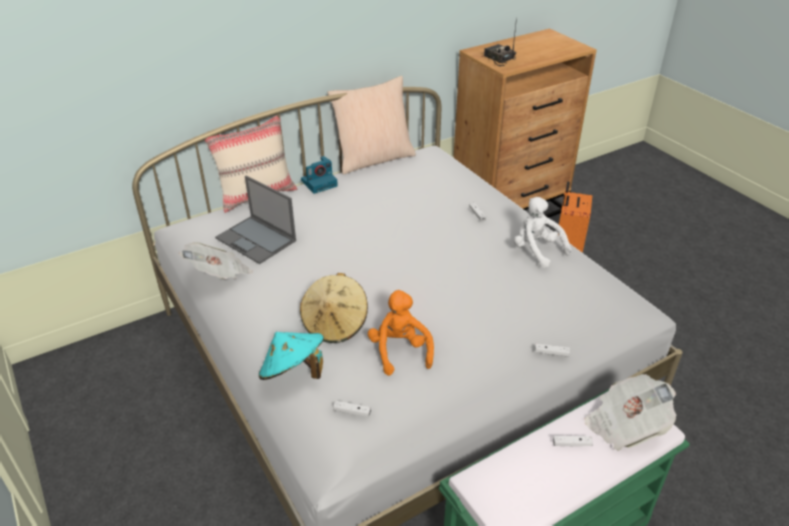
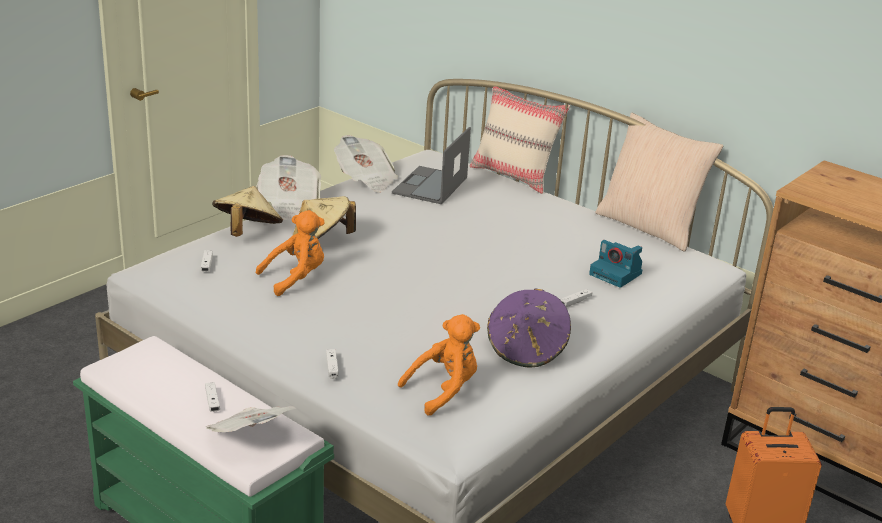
camera: 70 degrees right, 10 degrees down
(246, 333) = (289, 205): none -> newspaper
(293, 372) = (247, 232): turquoise hat -> beige hat
(319, 183) = (562, 201): camera -> camera (617, 274)
(498, 59) = (825, 185): radio -> none
(536, 250) = (527, 349): white plush toy -> purple hat
(586, 300) = (444, 390): none -> orange plush toy

